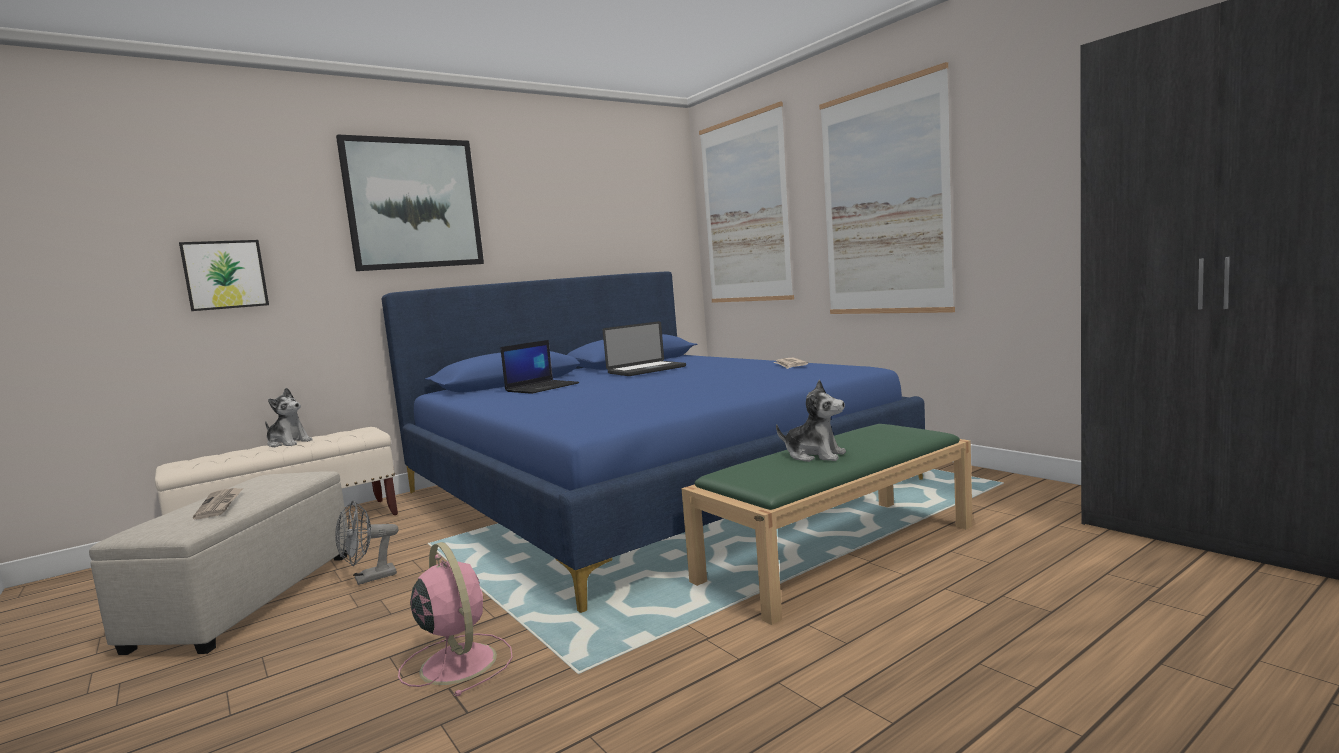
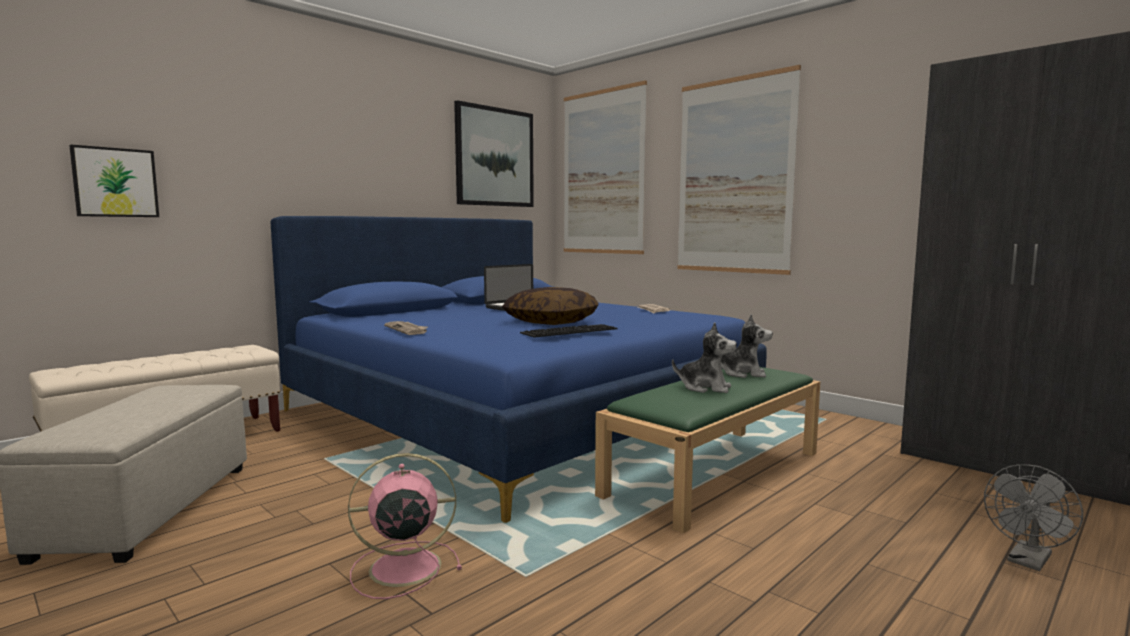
camera: 10 degrees left, 0 degrees up
(220, 505) = (132, 413): newspaper -> newspaper (407, 330)
(288, 443) = (172, 356): plush toy -> plush toy (742, 373)
(368, 579) = (275, 491): grey fan -> grey fan (1028, 562)
(413, 204) = (307, 133): picture -> picture (494, 157)
(457, 662) = (402, 568): pink fan -> pink fan turned 60 degrees counterclockwise
(542, 387) = (430, 316): laptop -> none
(662, 386) = (551, 322): none -> pillow
(667, 397) = (569, 330): none -> keyboard

